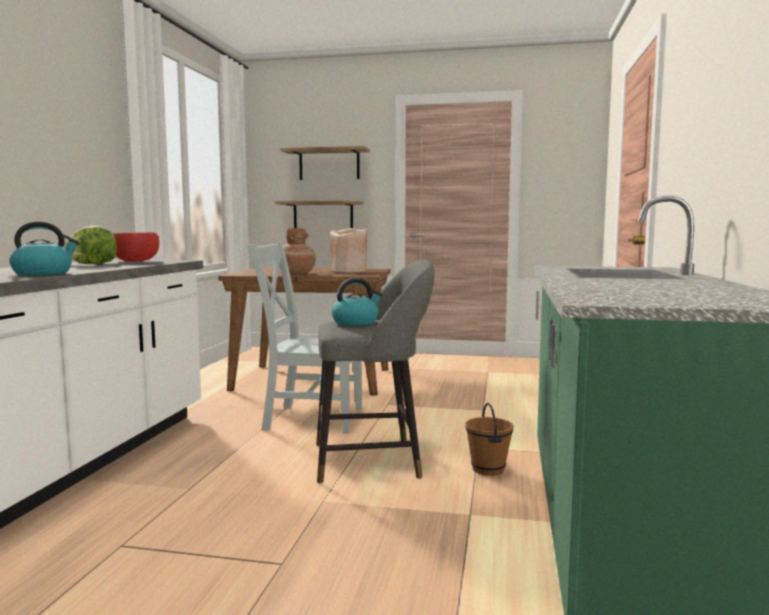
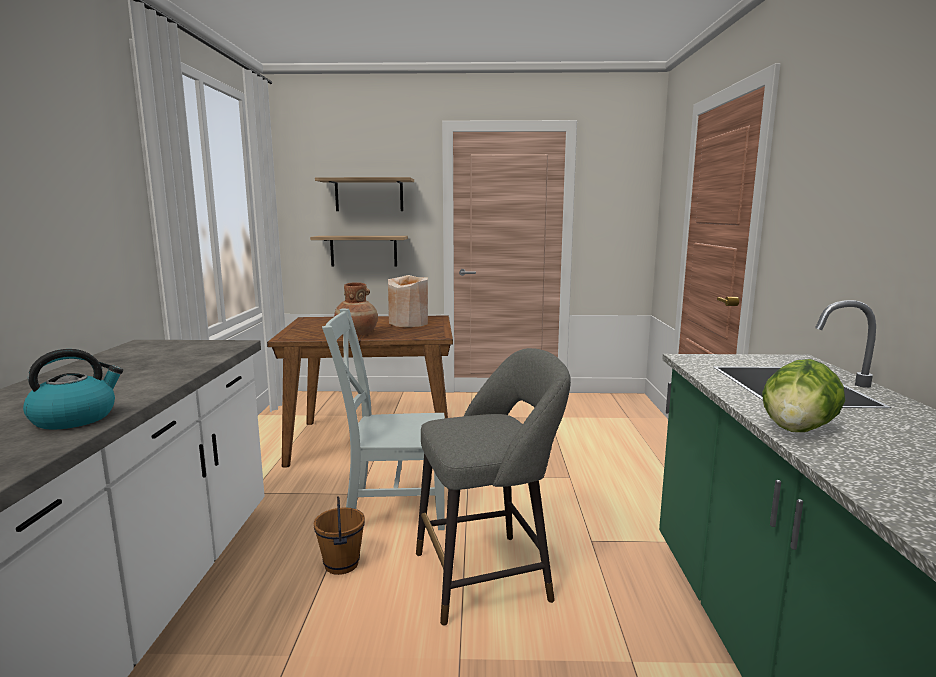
camera: 10 degrees left, 5 degrees up
(92, 264) = (126, 366): lettuce -> lettuce (798, 429)
(136, 261) = (179, 350): red bowl -> none
(356, 322) = (470, 428): kettle -> none
(487, 469) = (616, 577): brown bucket -> brown bucket (341, 564)

